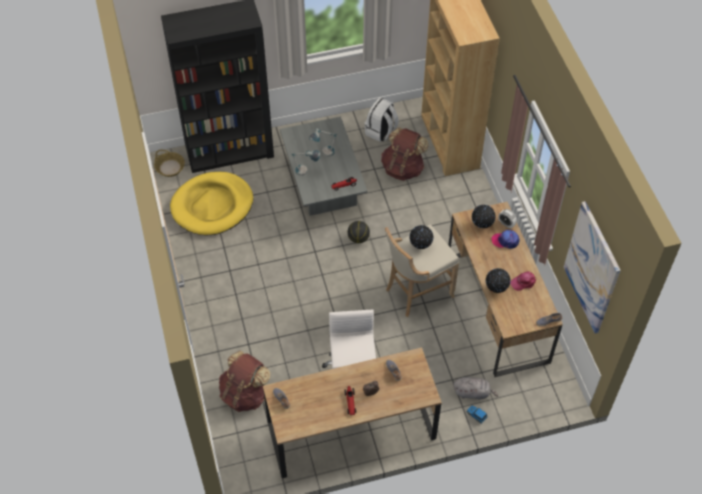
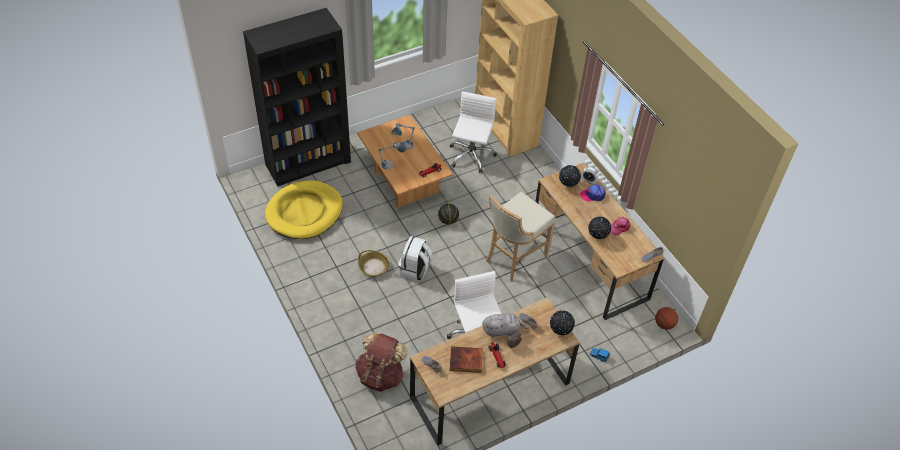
camera: 15 degrees left, 5 degrees down
(170, 167) = (255, 185): basket -> basket (373, 267)
(317, 401) = (465, 361): none -> book
(323, 188) = (404, 182): grey coffee table -> brown coffee table
(381, 132) = (442, 127): white backpack -> white backpack (415, 270)
(403, 168) = (471, 155): brown backpack -> white office chair
(420, 246) = (518, 211): globe -> globe (560, 331)
(473, 392) = (590, 337): grey plush toy -> grey plush toy (502, 330)
(558, 393) = (664, 324): none -> basketball
(592, 268) = (691, 197): picture -> none

